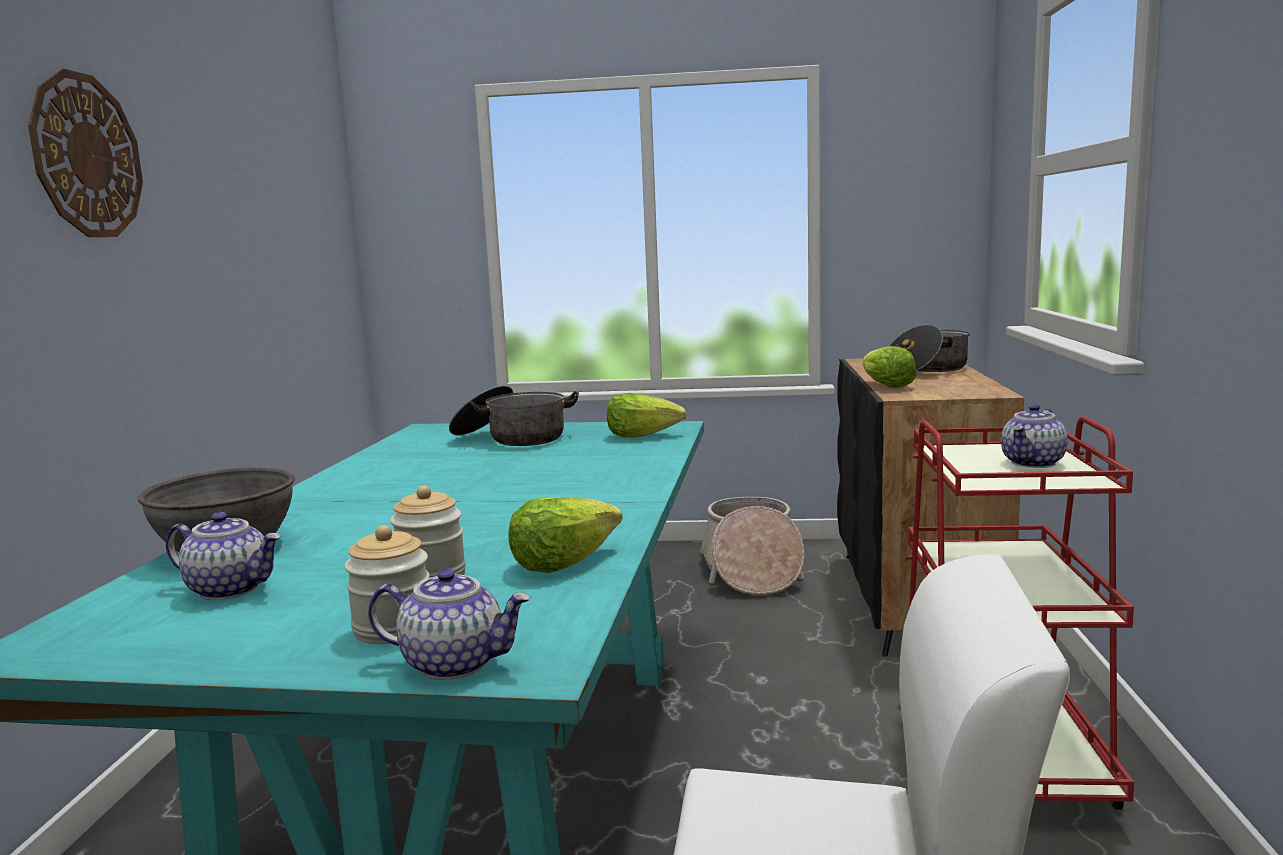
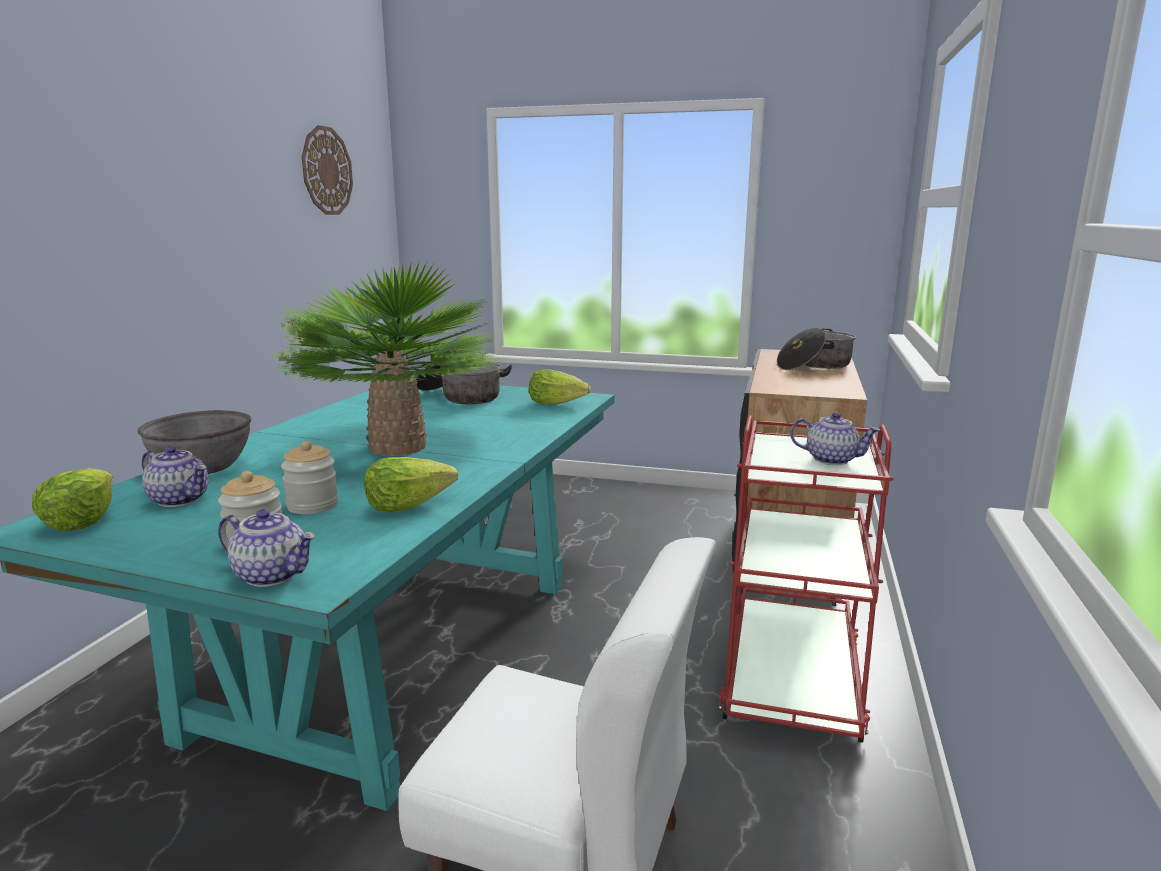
camera: 10 degrees right, 5 degrees up
(86, 156) = (147, 172): wall clock -> wall clock (326, 171)
(483, 499) = (398, 447): none -> potted plant
(751, 572) = (670, 512): basket -> none
(885, 386) = (765, 378): lettuce -> lettuce (81, 520)
(1033, 463) = (832, 459): teapot -> teapot turned 120 degrees counterclockwise

